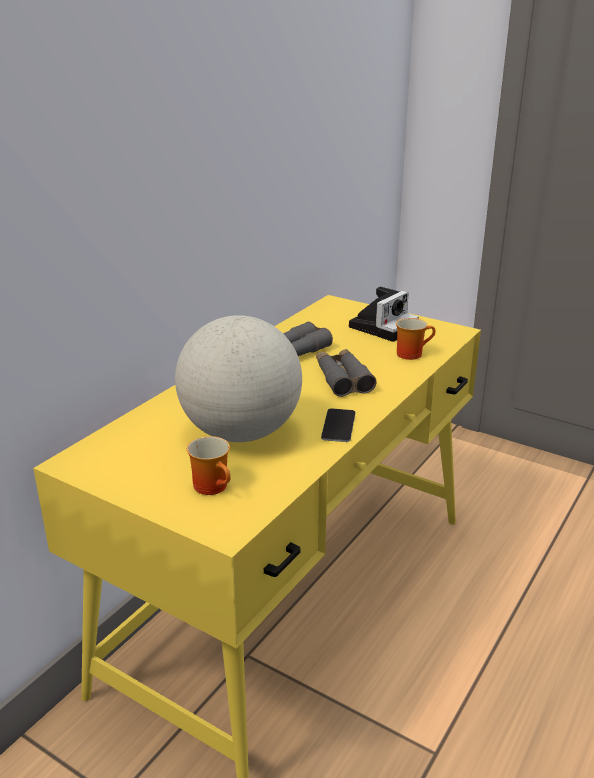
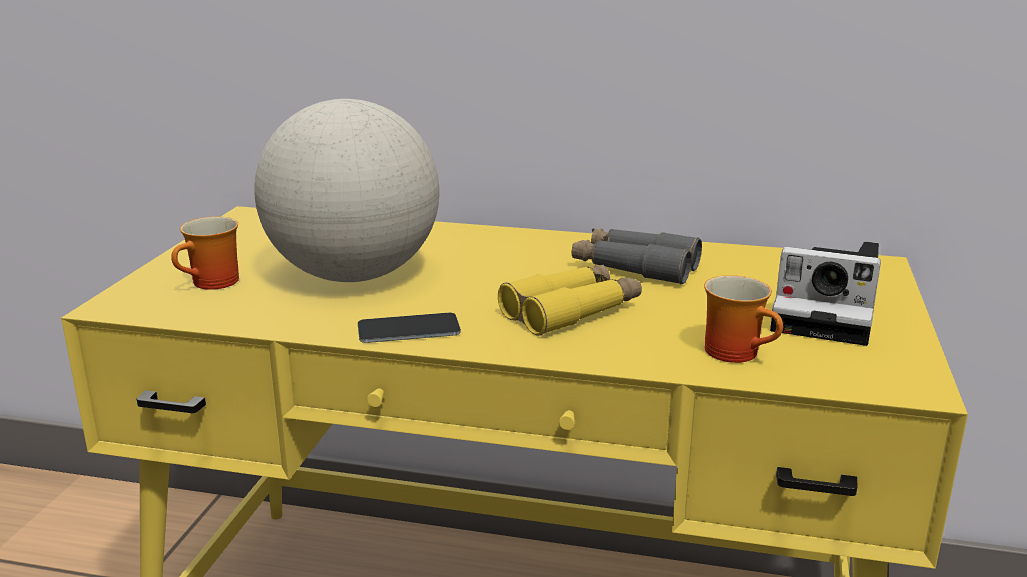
camera: 70 degrees right, 5 degrees down
(342, 379) = (571, 311): grey binoculars -> yellow binoculars

